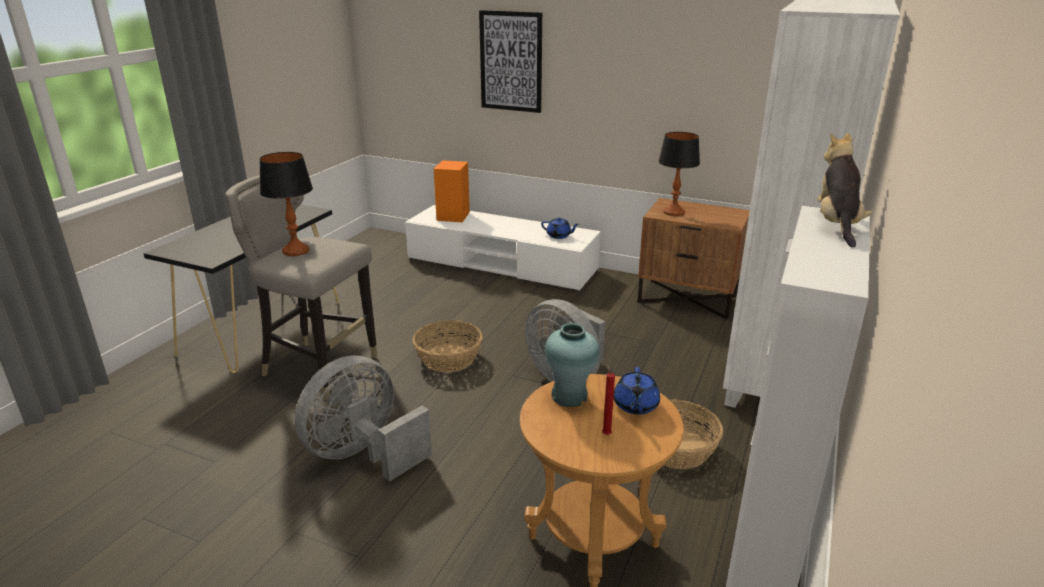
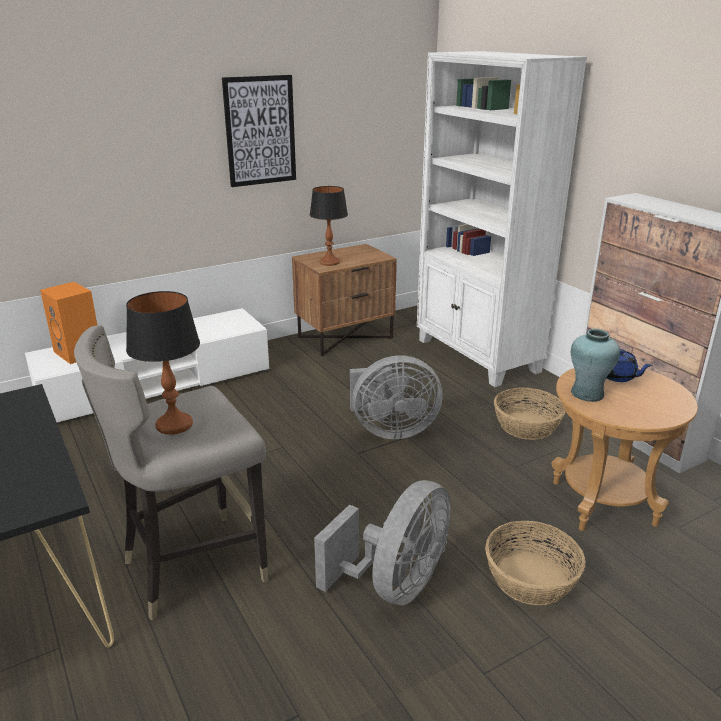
camera: 55 degrees left, 0 degrees up
(363, 454) = (395, 585): grey fan -> grey fan turned 135 degrees counterclockwise
(448, 358) = (286, 476): basket -> basket (530, 578)
(511, 61) = (106, 148): picture -> picture (260, 131)
(559, 236) = (220, 325): blue teapot -> none
(606, 433) = (647, 398): red candle -> none
(836, 225) = (650, 201): plush toy -> none

